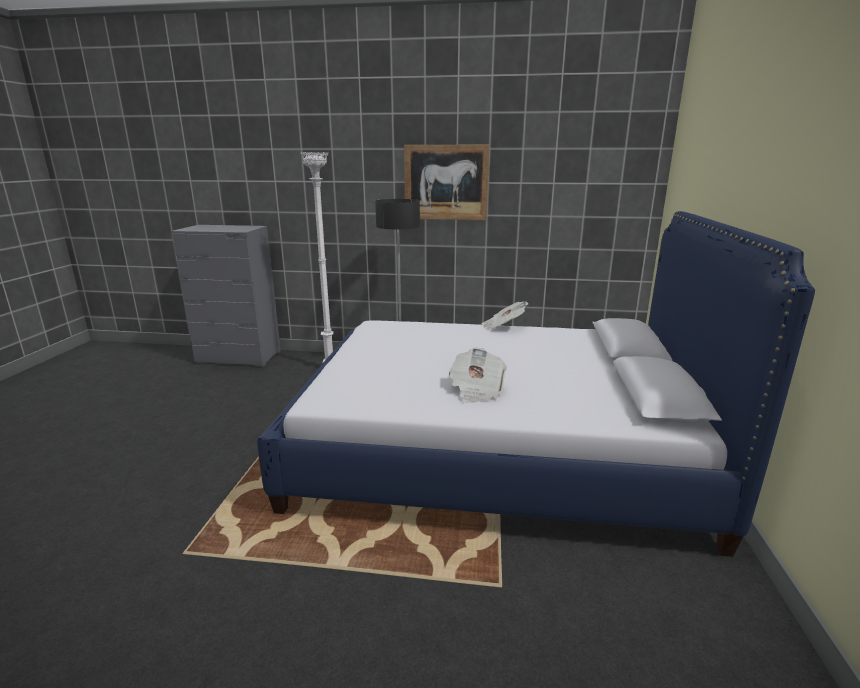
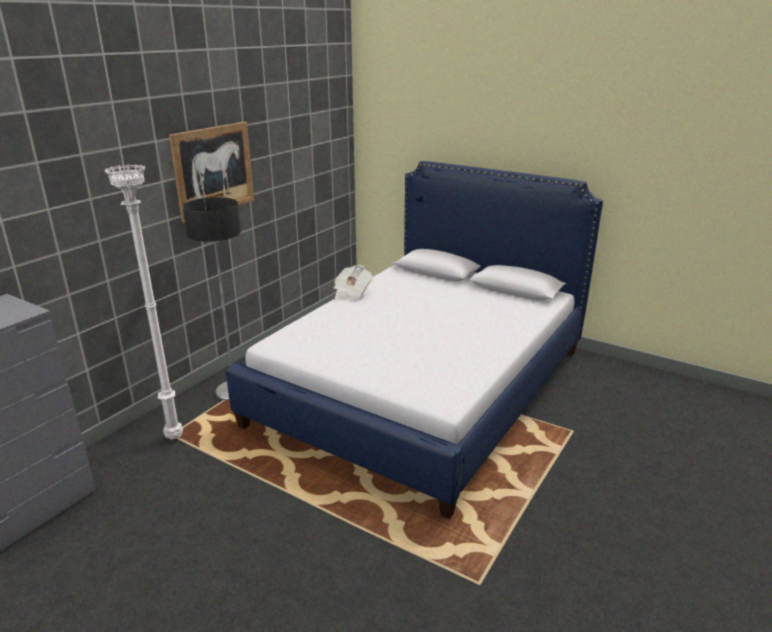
camera: 65 degrees left, 5 degrees up
(476, 390) = (471, 335): newspaper -> none

